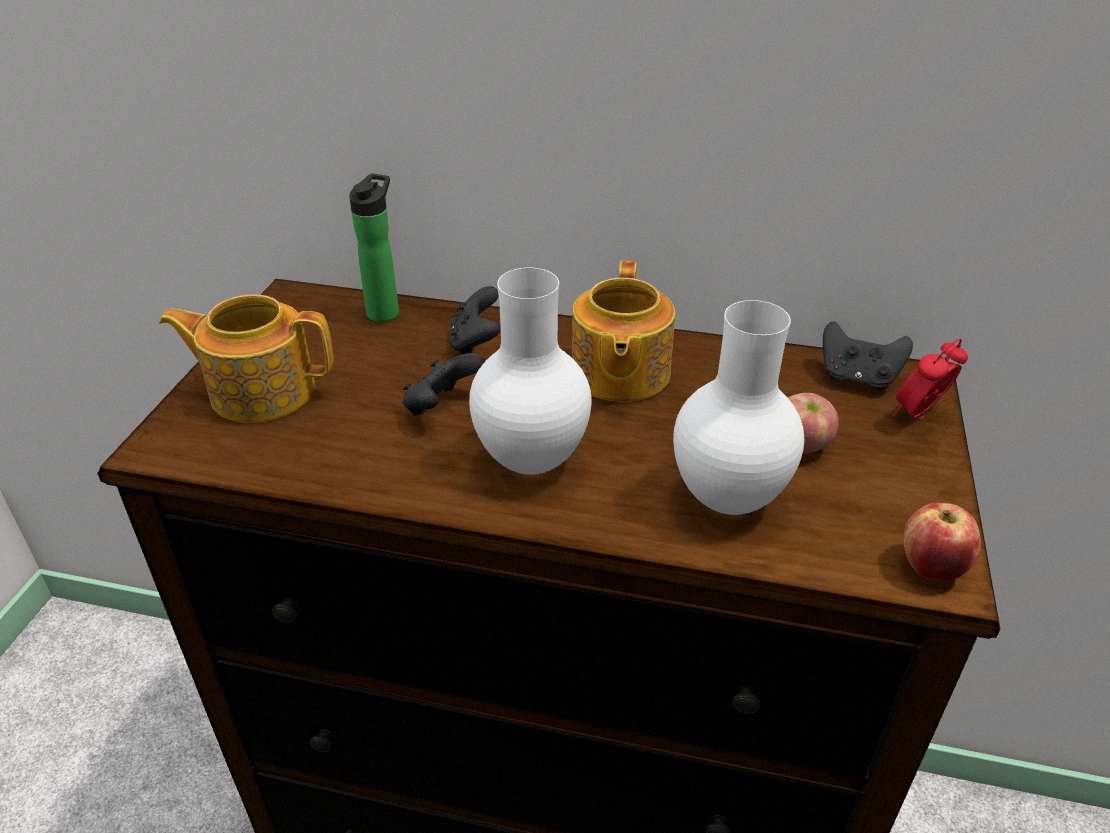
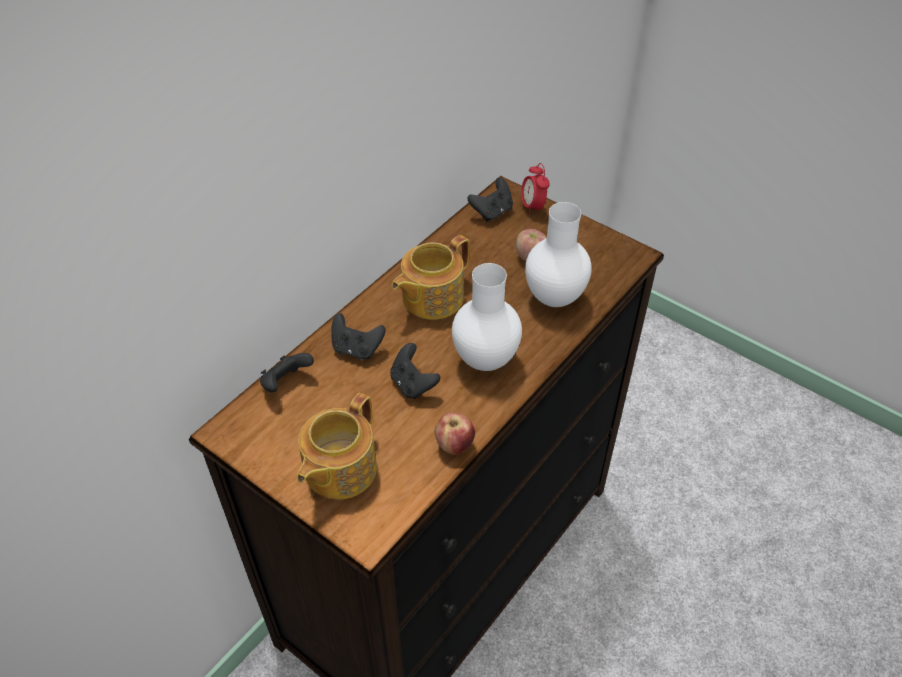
camera: 65 degrees left, 10 degrees up
(385, 311) = (286, 383): bottle -> black game controller
(618, 374) = (431, 298): teapot -> teapot turned 105 degrees clockwise
(932, 567) = (628, 255): apple -> apple (454, 445)

